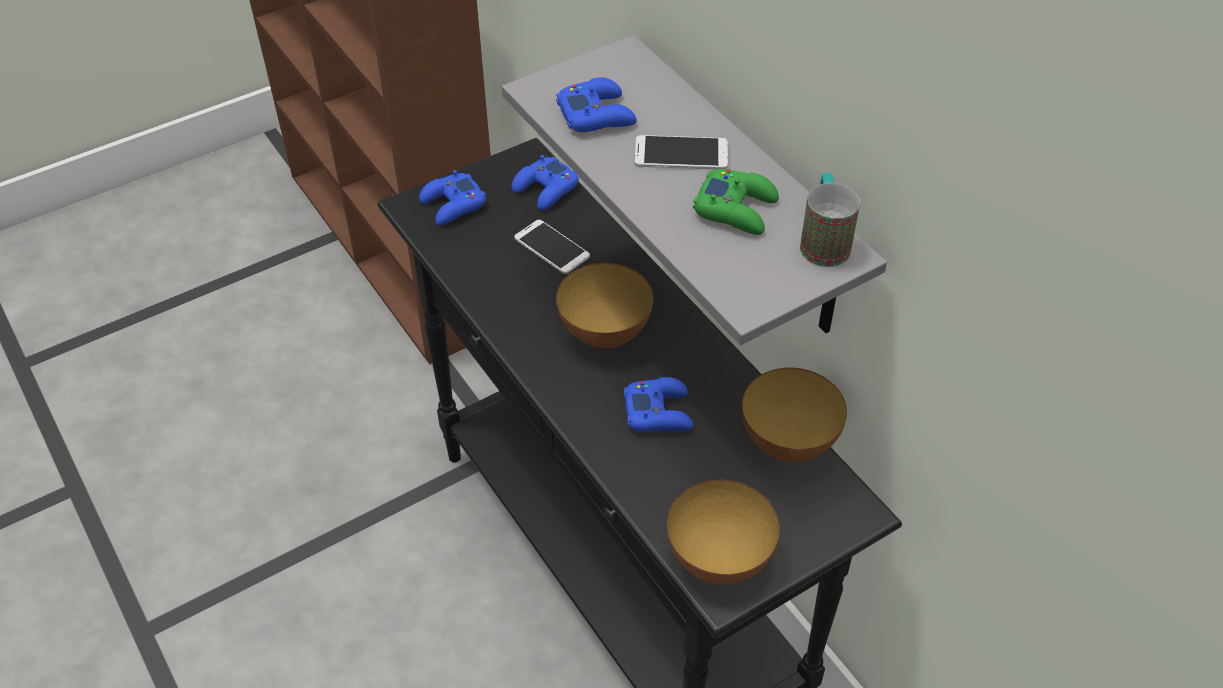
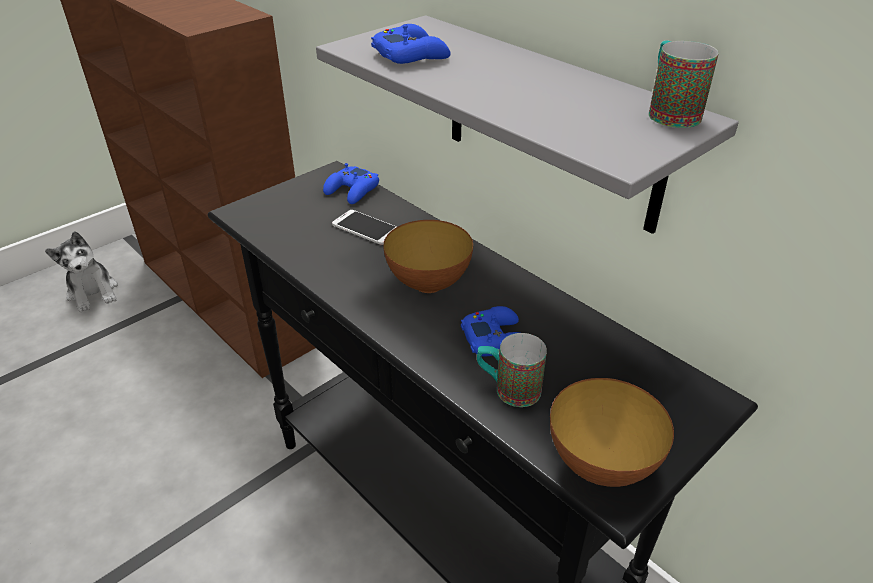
camera: 10 degrees left, 10 degrees down
(225, 214) = (93, 292): none -> plush toy
(452, 205) = (274, 208): blue game controller -> none
(654, 470) = (508, 389): none -> mug
(681, 154) = (500, 71): phone -> none
(736, 209) = (572, 99): green game controller -> none
(788, 443) = (624, 350): bowl -> none

